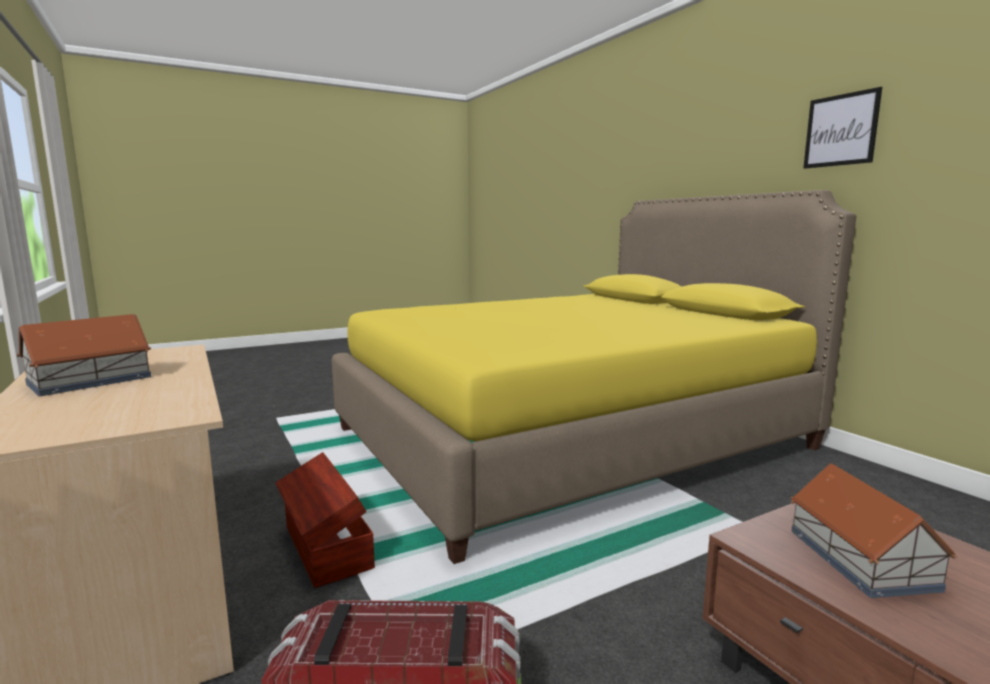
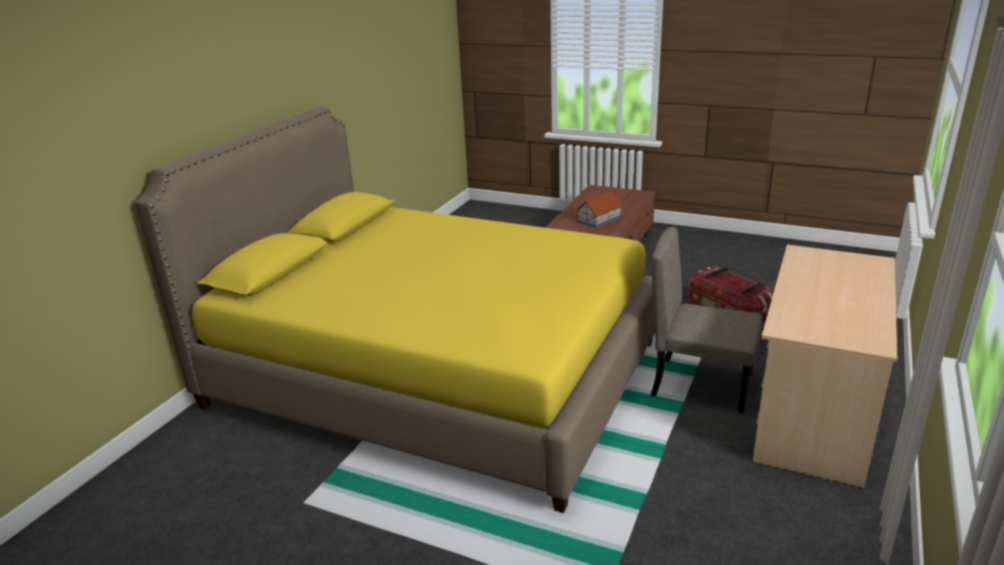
camera: 125 degrees left, 15 degrees up
(91, 380) = (846, 301): toy house -> none
(326, 548) = (701, 384): brown storage box -> beige chair
(841, 130) = (304, 59): picture -> none

